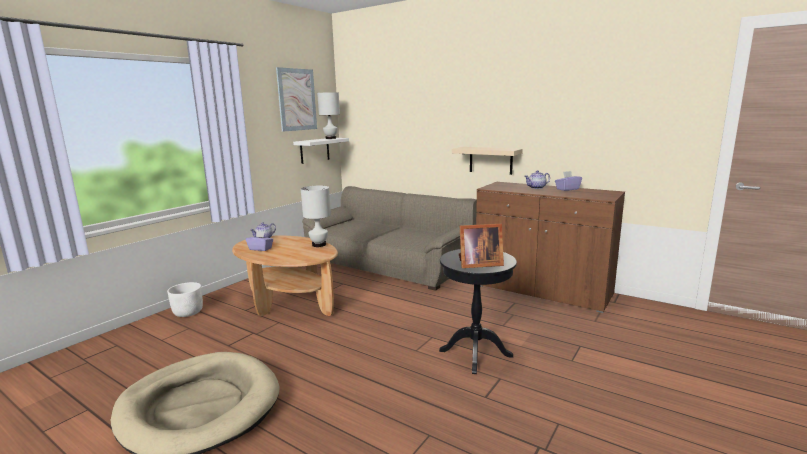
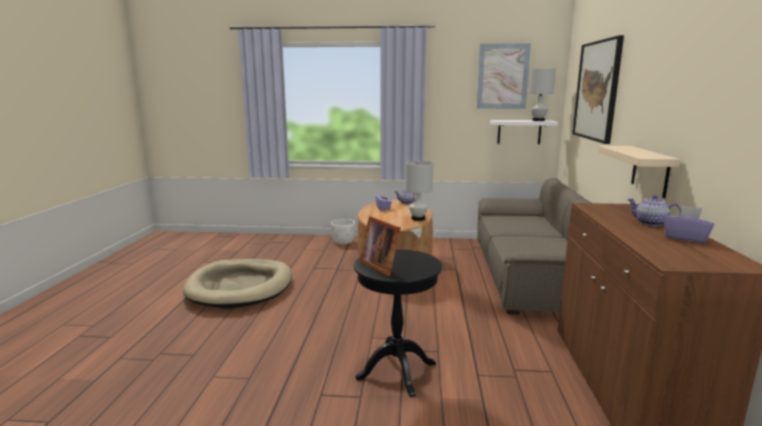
camera: 60 degrees right, 0 degrees up
(399, 110) = (597, 90): none -> picture

